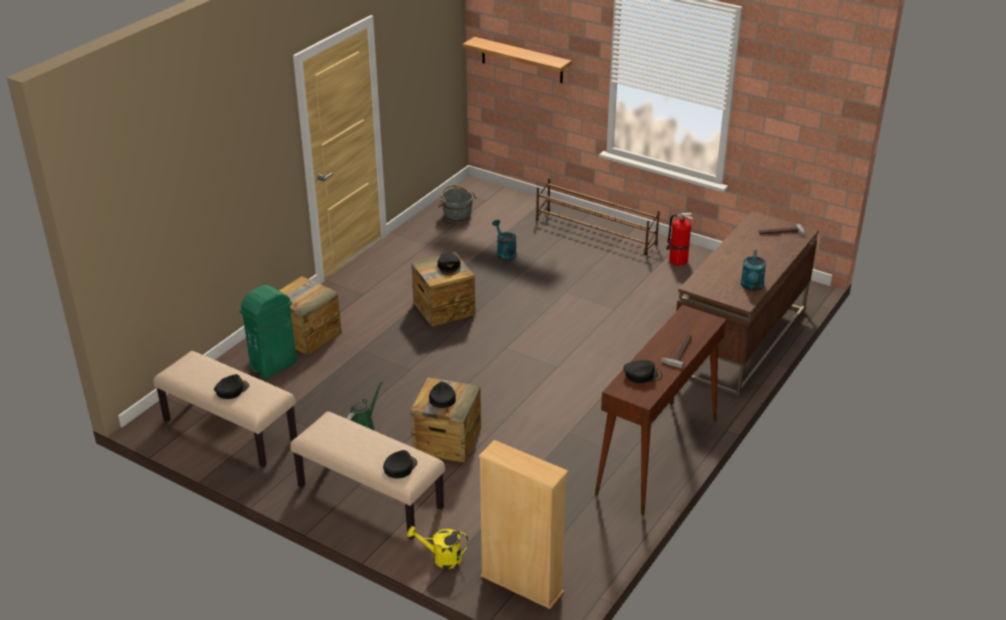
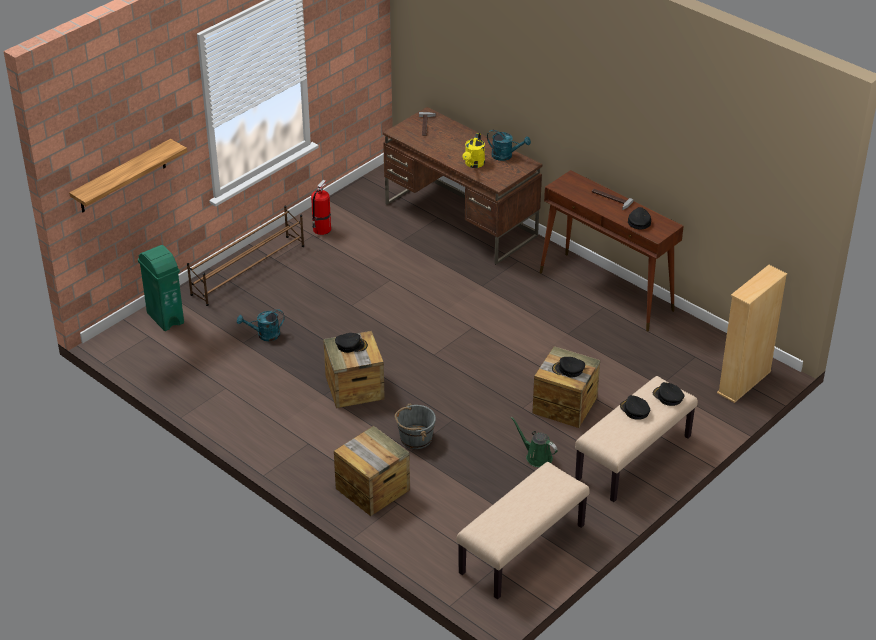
camera: 80 degrees left, 5 degrees up
(231, 390) = (540, 498): black cap -> black cap (634, 410)
(274, 366) = (422, 515): green trash can -> green trash can (165, 318)
(441, 558) = (713, 422): yellow watering can -> yellow watering can (473, 164)
(457, 216) = (173, 360): grey bucket -> grey bucket (415, 438)

